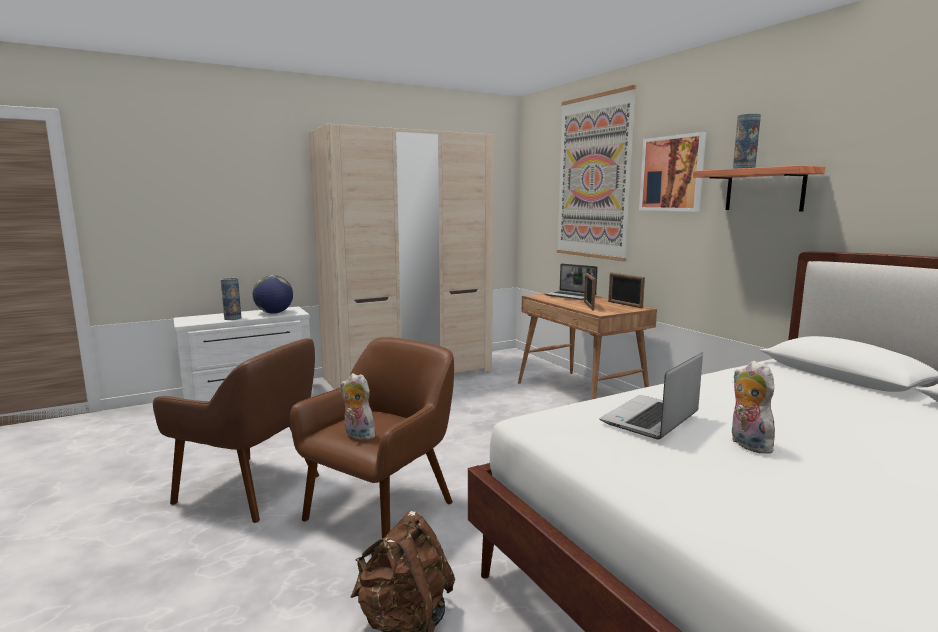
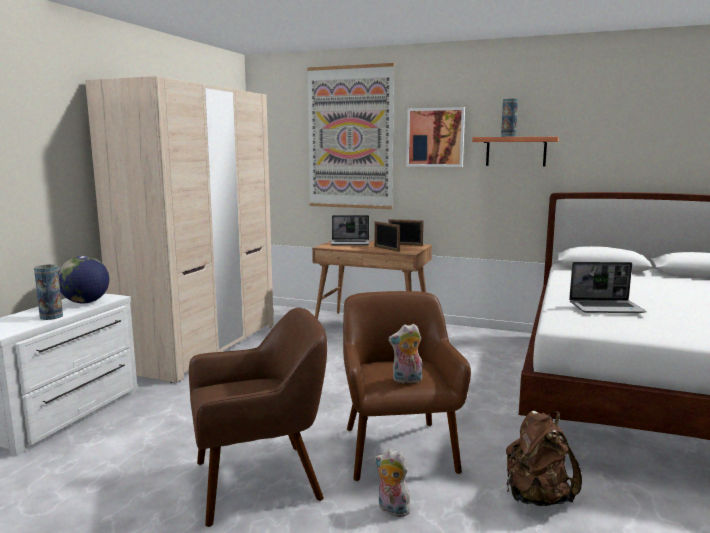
camera: 40 degrees left, 0 degrees up
(650, 419) = (606, 308): laptop -> laptop turned 90 degrees counterclockwise
(747, 444) = (660, 309): plush toy -> plush toy (391, 509)

